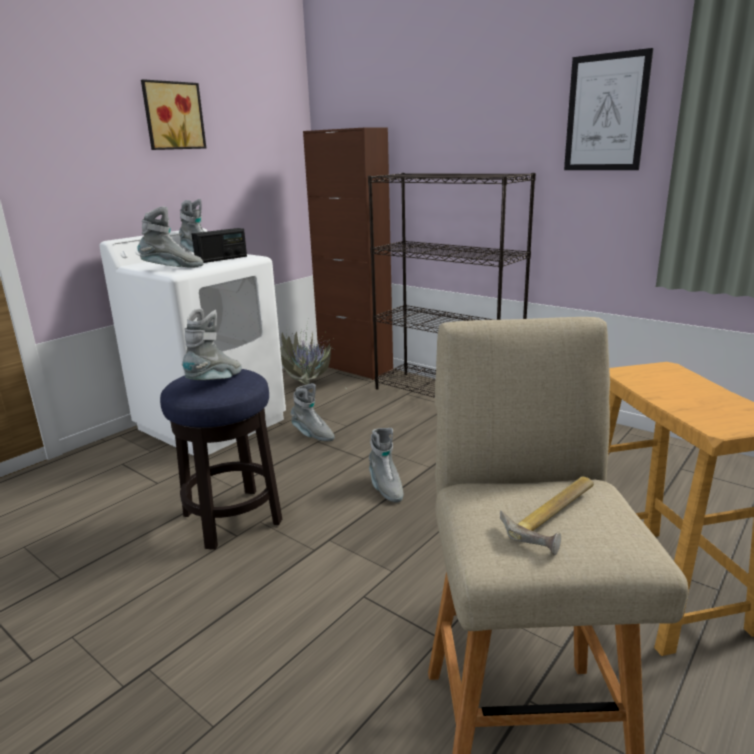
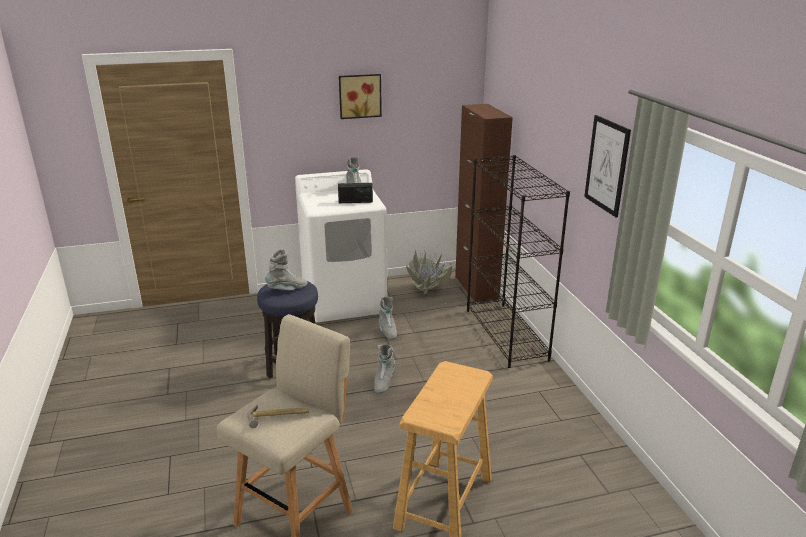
camera: 35 degrees right, 5 degrees up
(173, 269) = (318, 205): grey boot -> none

